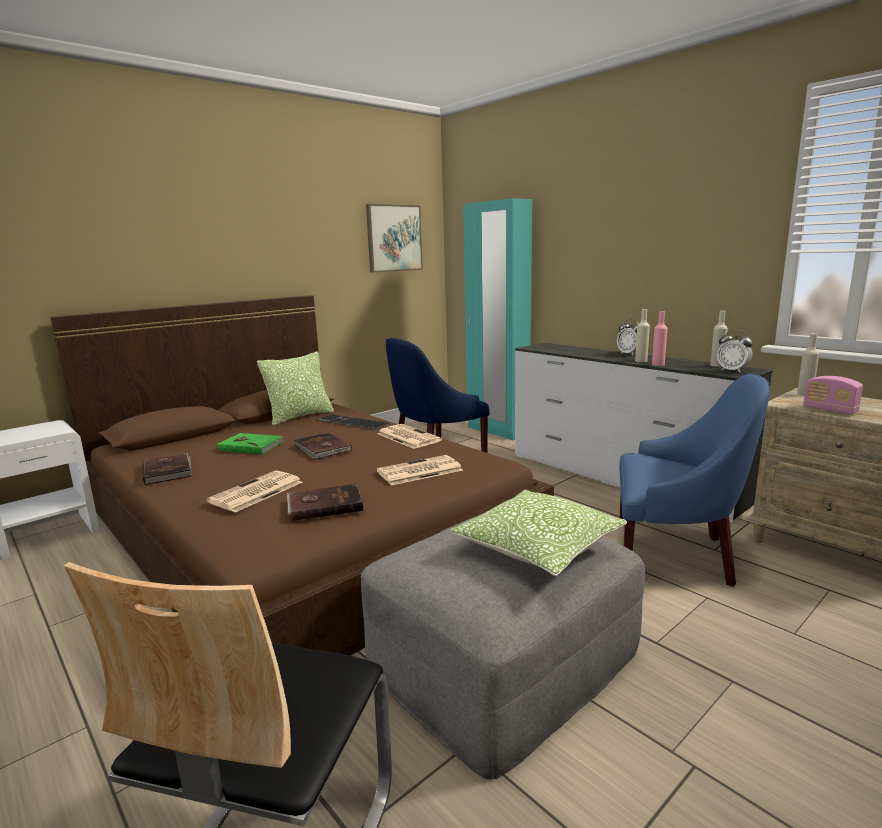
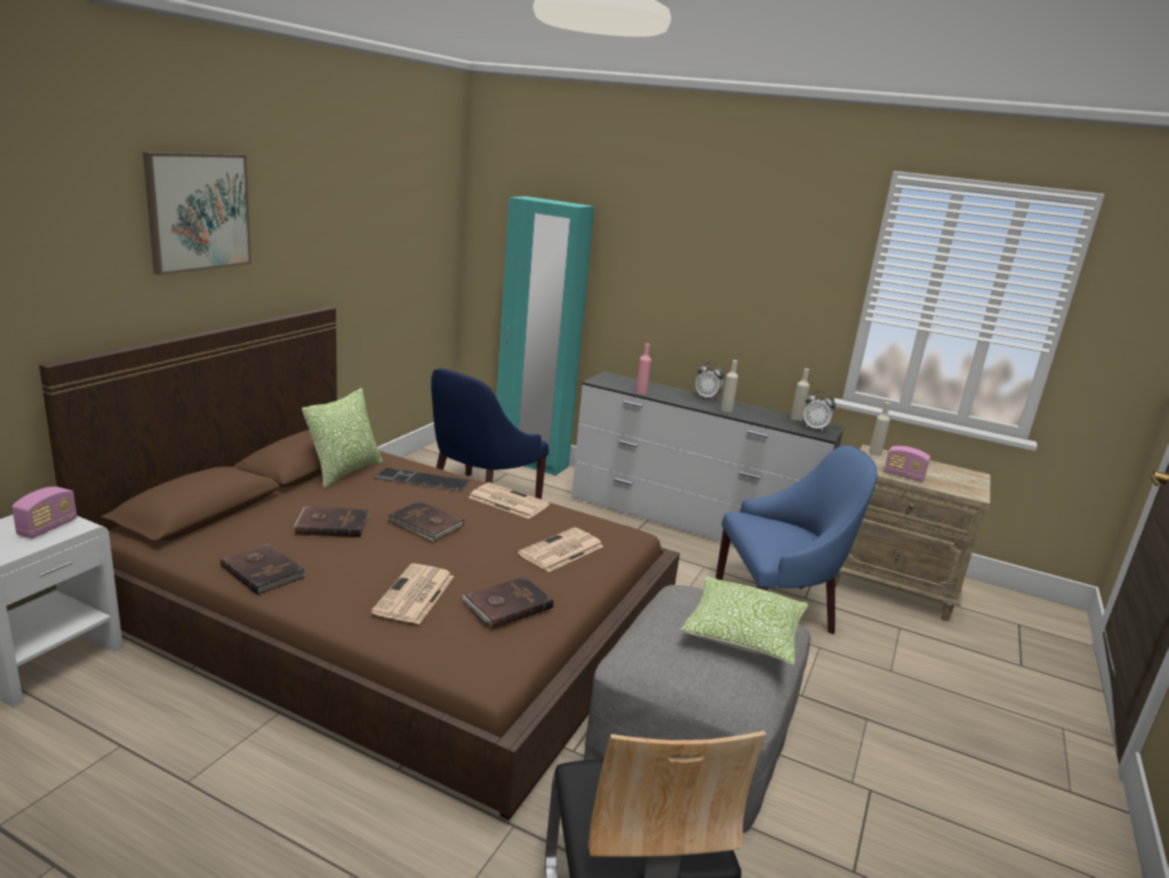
camera: 25 degrees left, 5 degrees up
(41, 431) = (48, 528): none -> radio
(251, 446) = (332, 524): green book -> brown book
(394, 238) = (415, 226): picture -> picture (198, 211)
(658, 364) = (746, 416): pink bottle -> pink bottle (641, 392)

